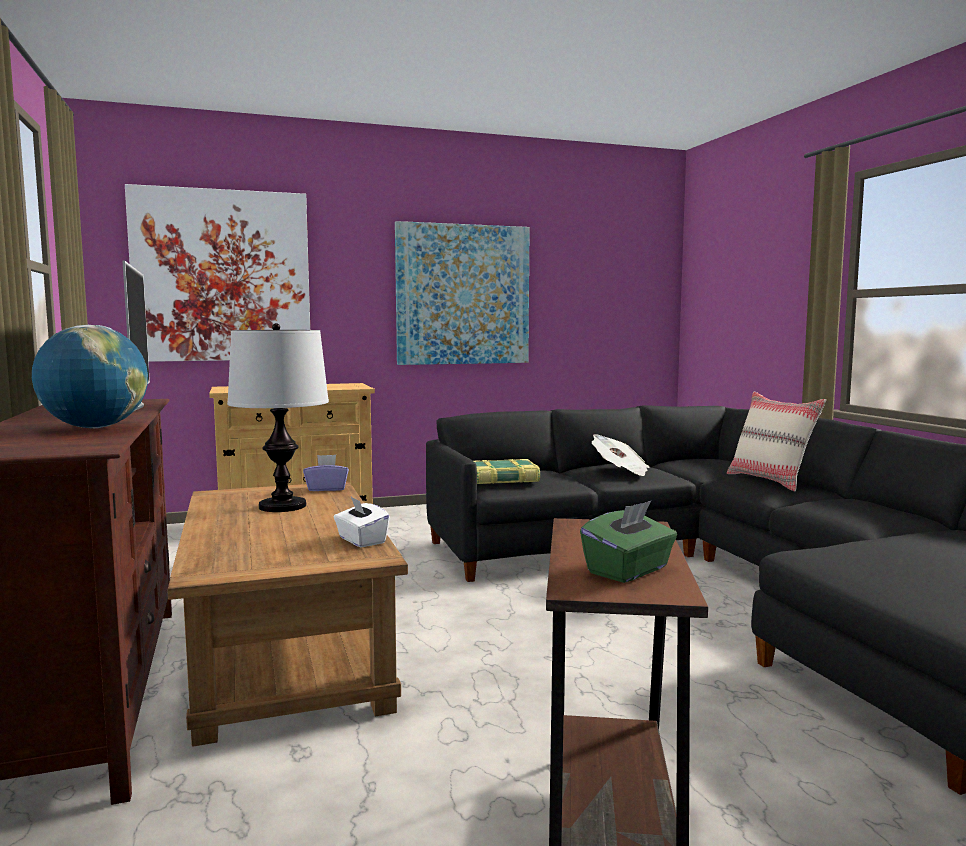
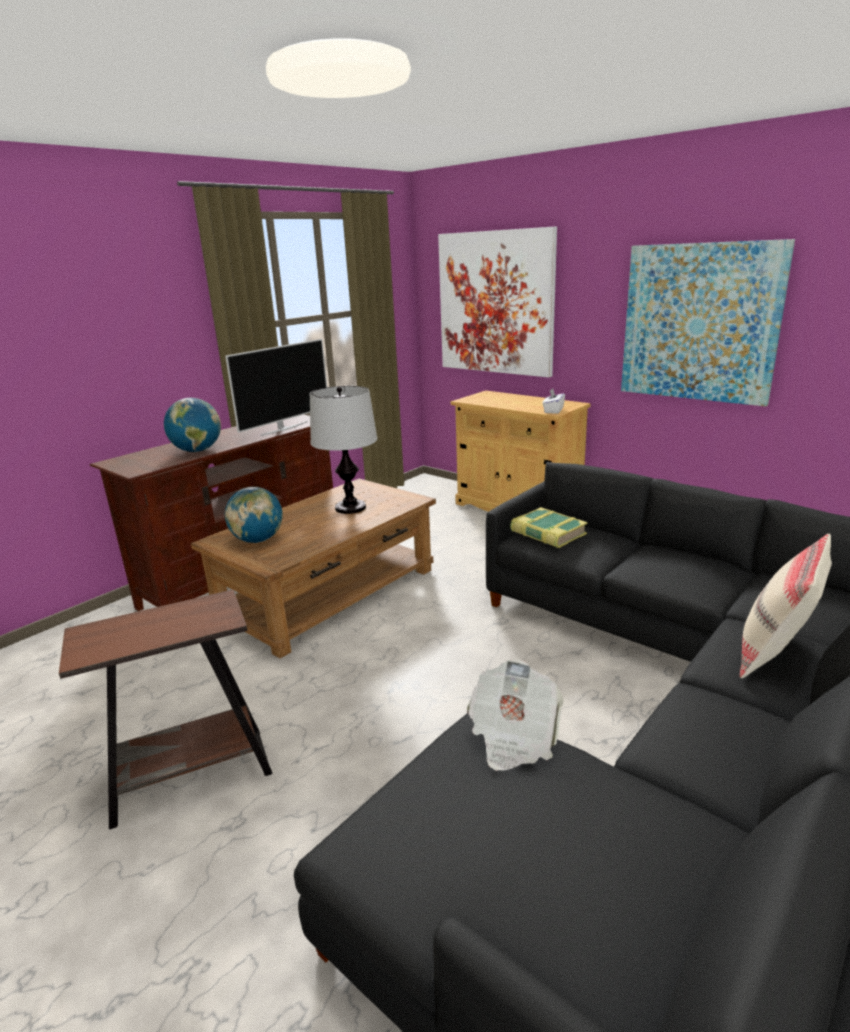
camera: 60 degrees right, 15 degrees up
(271, 553) = (258, 540): none -> globe
(327, 488) = (406, 501): purple tissue box -> none
(361, 540) = (299, 551): white tissue box -> white tissue box (553, 411)
(620, 471) = (667, 566): newspaper -> newspaper (513, 736)
(629, 571) = (117, 637): green tissue box -> none

